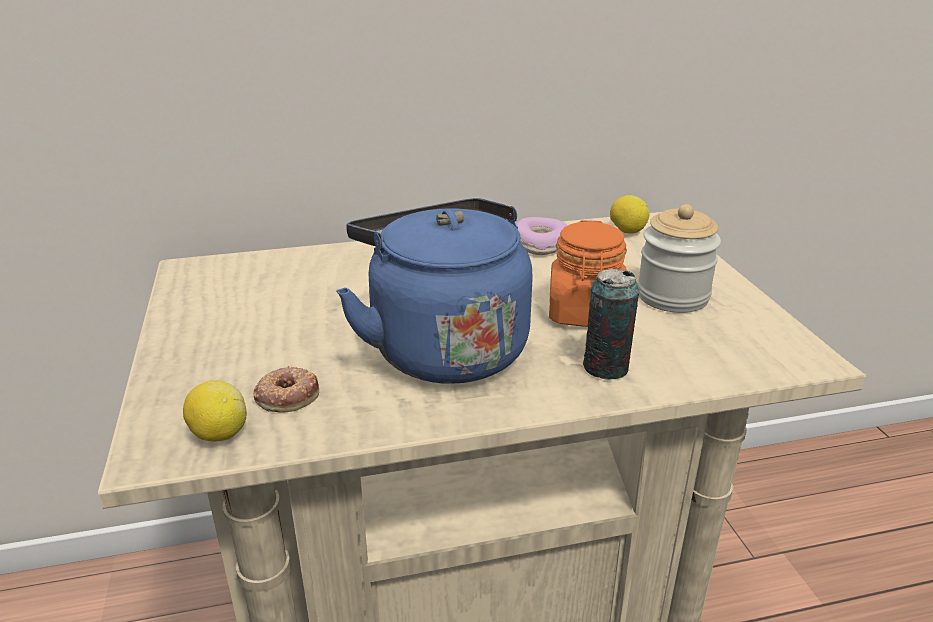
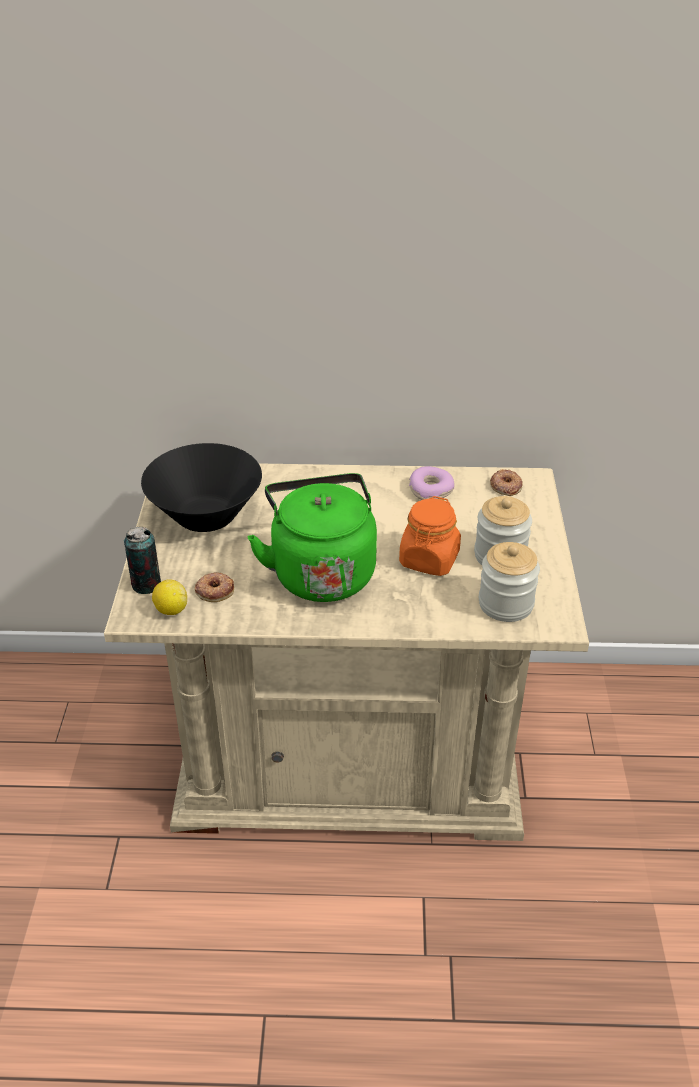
camera: 15 degrees right, 10 degrees up
(248, 308) = (206, 516): none -> black bowl
(443, 347) = (321, 571): blue kettle -> green kettle
(606, 367) = (418, 606): can -> can (146, 585)
(626, 231) = (505, 486): lemon -> donut
(721, 347) = (505, 604): none -> jar

